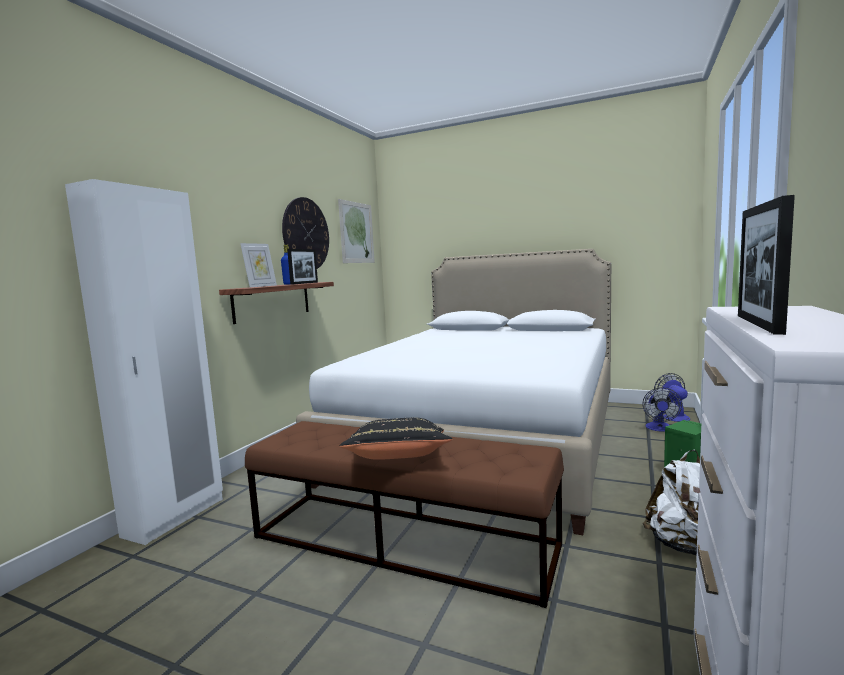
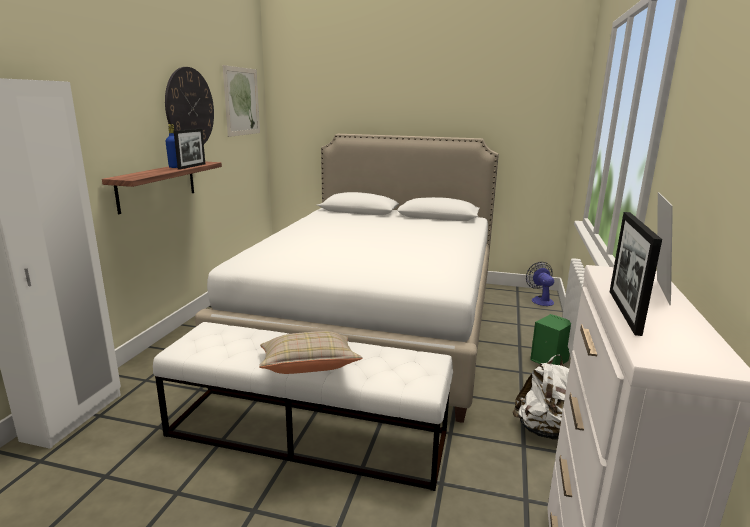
camera: 10 degrees left, 10 degrees up
(261, 286) = (146, 172): picture frame -> picture frame (654, 290)
(398, 458) = (308, 369): black pillow -> beige pillow
(403, 541) = (307, 434): brown bench -> white bench
(659, 429) = (528, 313): fan -> none

